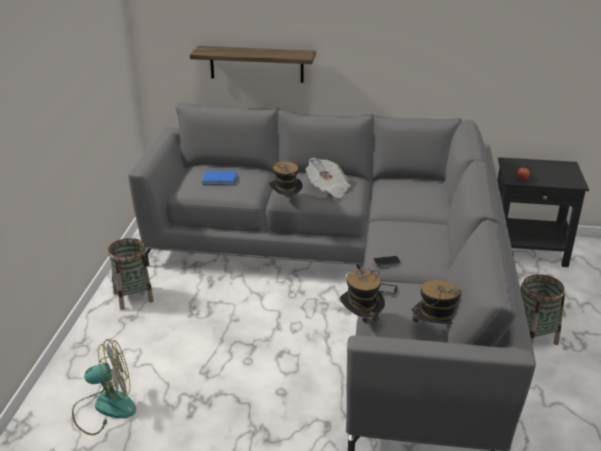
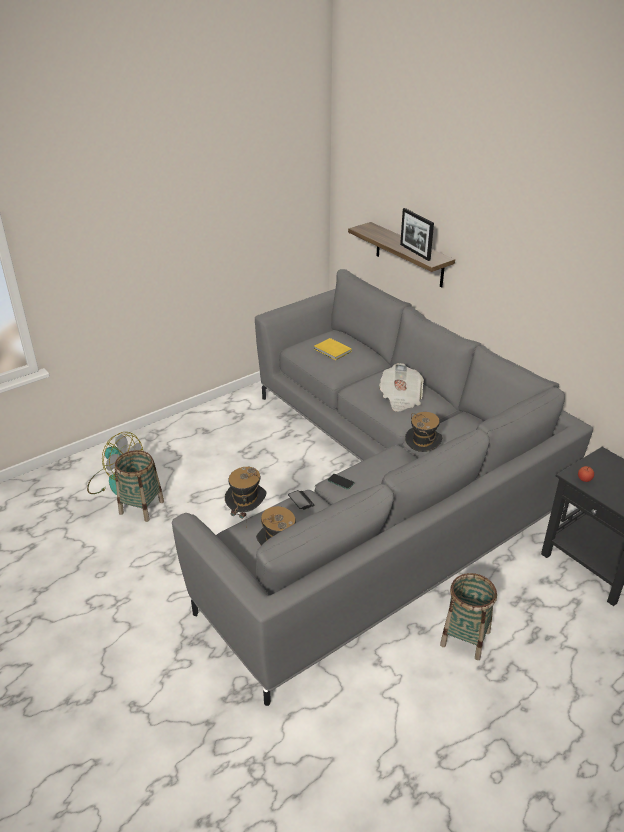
camera: 45 degrees right, 5 degrees up
(133, 297) = (225, 417): basket -> basket (141, 507)
(220, 180) = (332, 351): blue book -> yellow book
(278, 54) = (415, 252): none -> picture frame
(285, 202) = (352, 393): hat -> hat (421, 455)

